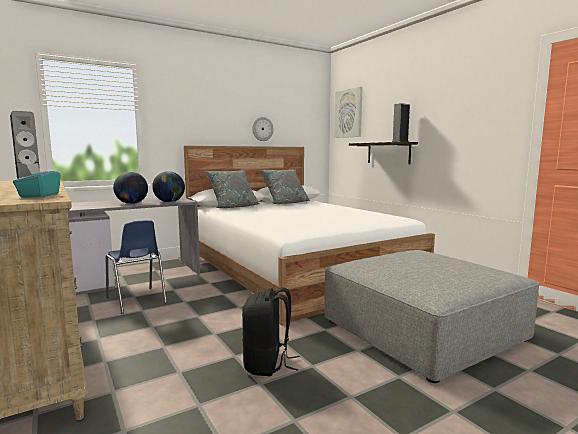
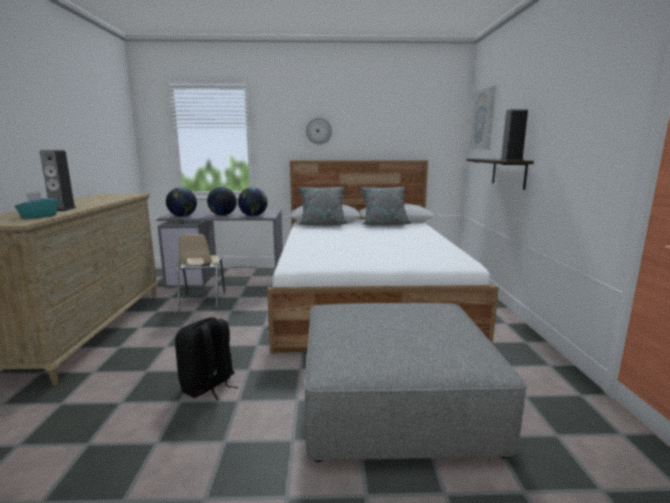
camera: 30 degrees right, 5 degrees up
(85, 207) = (183, 216): none -> globe
(136, 300) = (202, 301): blue chair -> beige chair
(262, 129) = (378, 141): wall clock -> wall clock (318, 131)

